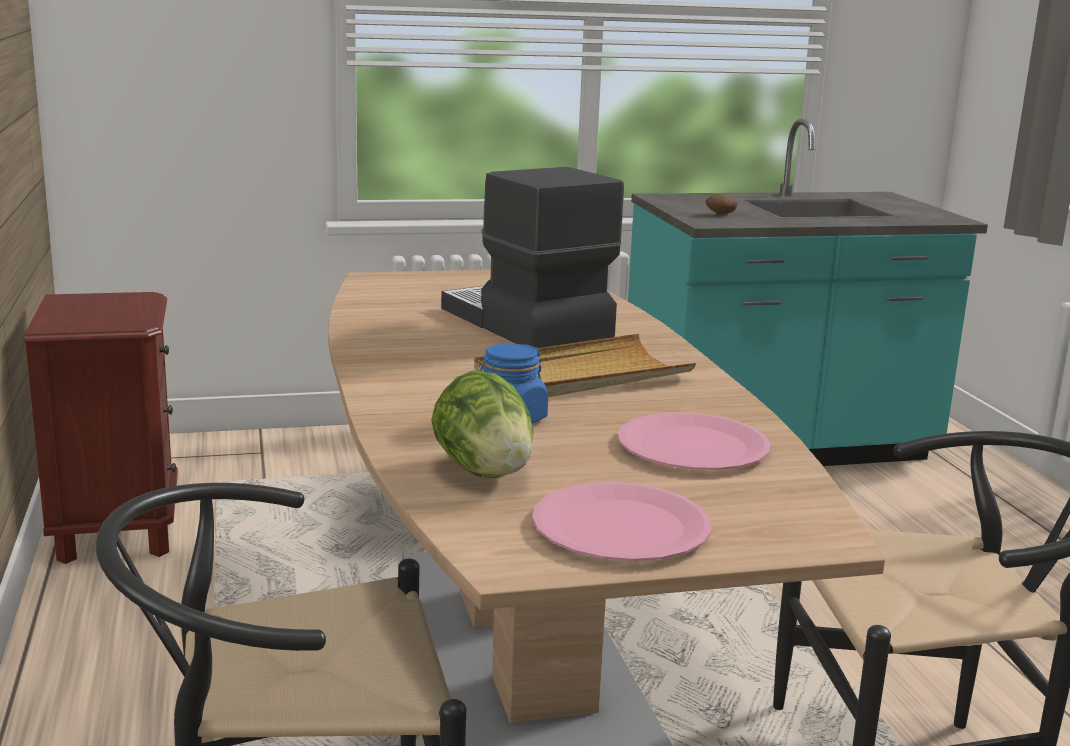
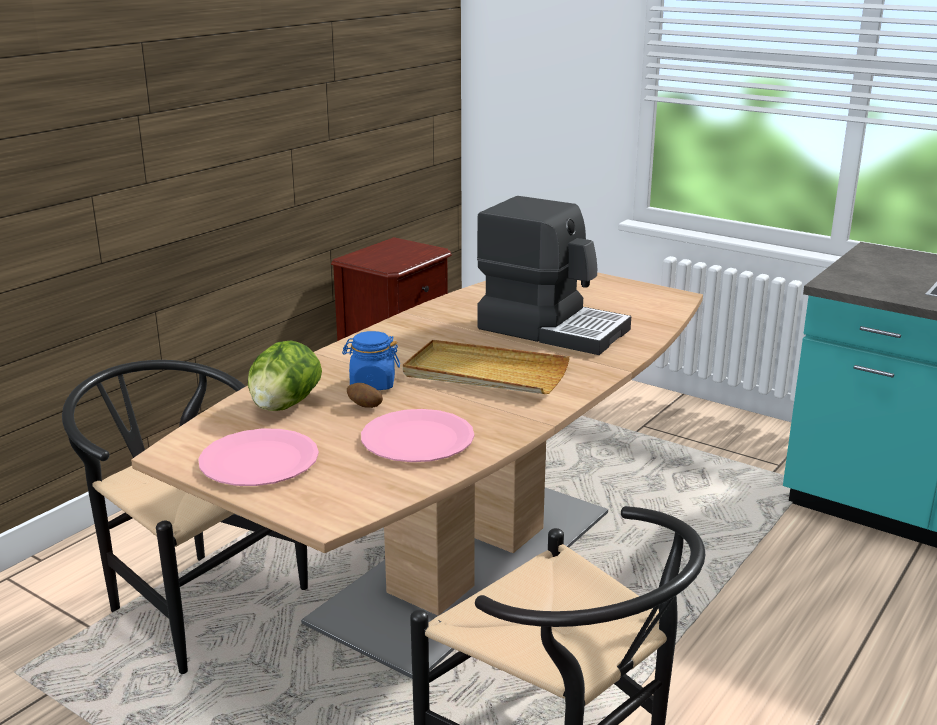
camera: 50 degrees right, 5 degrees up
(524, 324) = (552, 328): coffee machine -> coffee machine turned 105 degrees clockwise
(720, 214) = (875, 278): potato -> potato (364, 406)

